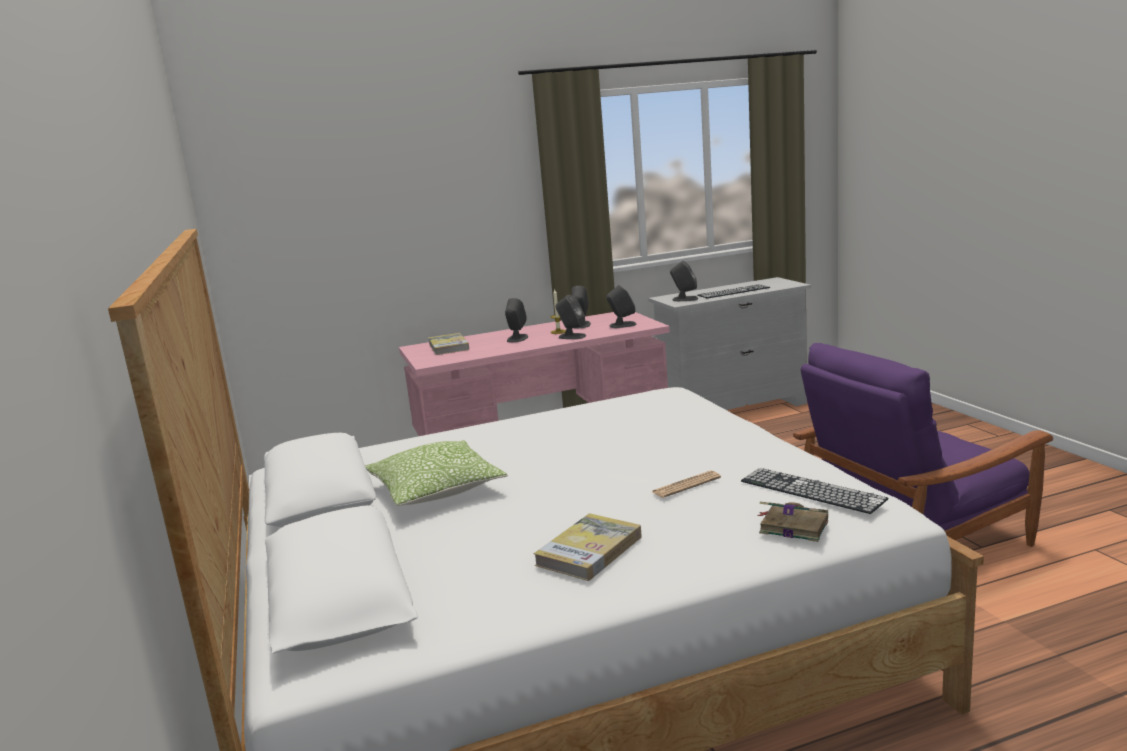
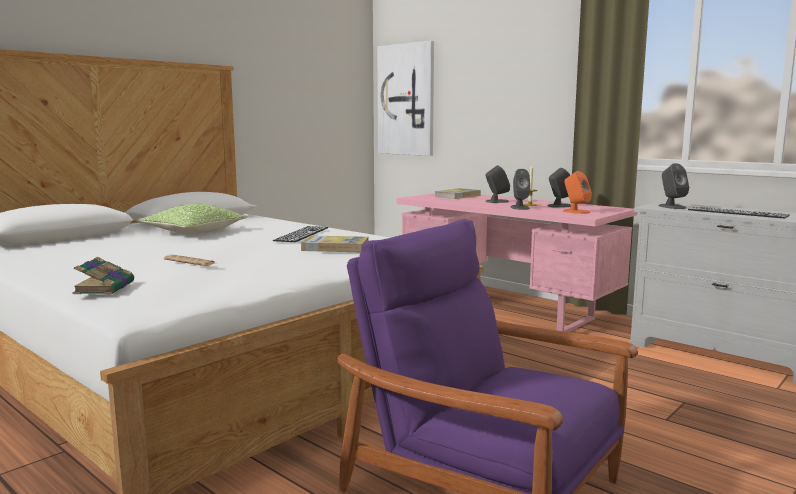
camera: 60 degrees right, 5 degrees down
(276, 237) = (406, 100): none -> picture
(589, 551) = (85, 259): book -> book (335, 247)
(622, 325) = (576, 211): grey speaker -> orange speaker
(811, 490) = (175, 285): keyboard -> keyboard (302, 234)

